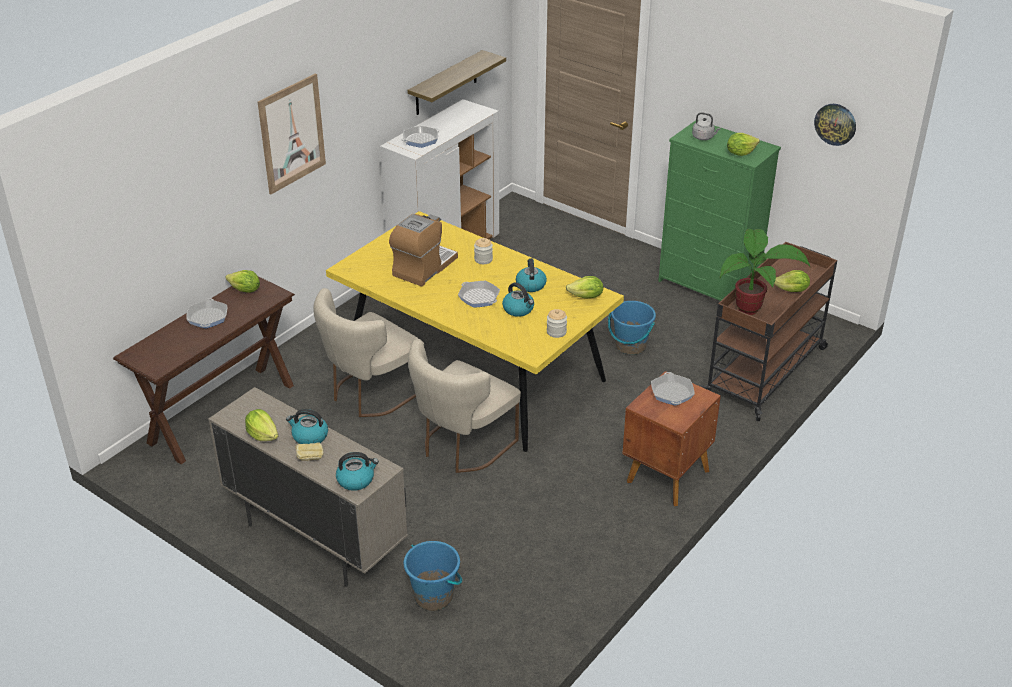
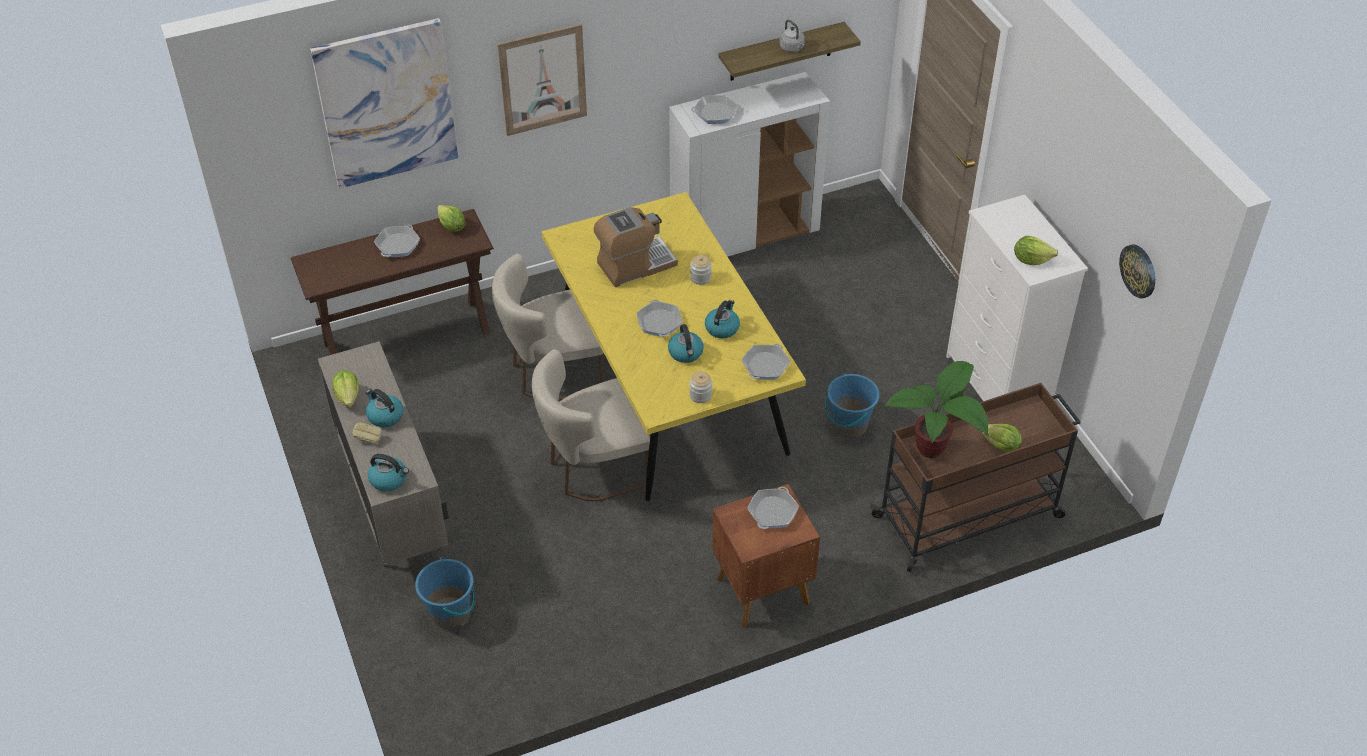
camera: 30 degrees right, 10 degrees up
(178, 177) = (386, 103): none -> picture
(586, 297) = (765, 366): lettuce -> frying pan
(704, 137) = (1009, 223): grey kettle -> grey kettle (792, 48)
(708, 286) = (997, 385): green dresser -> white dresser

